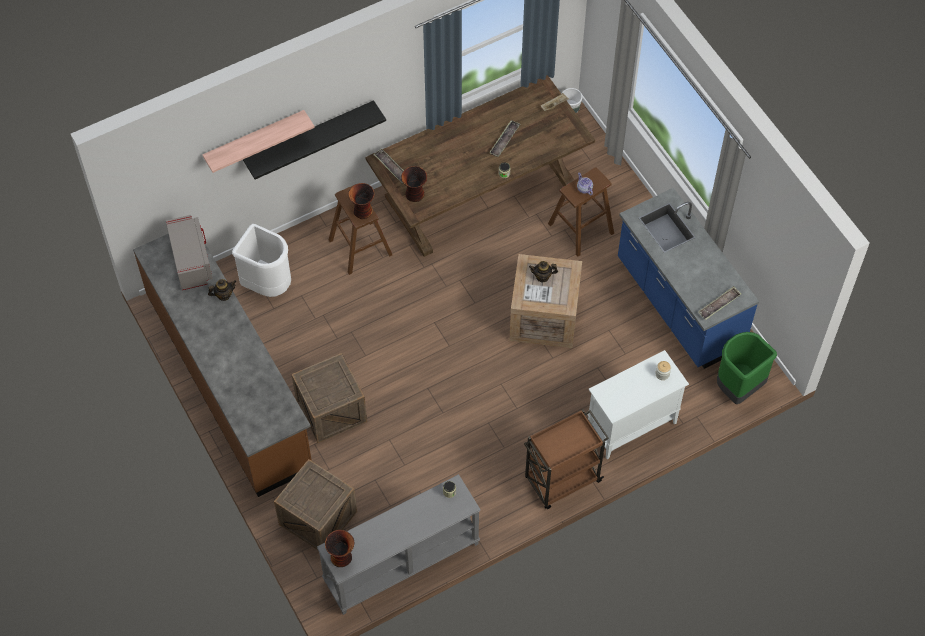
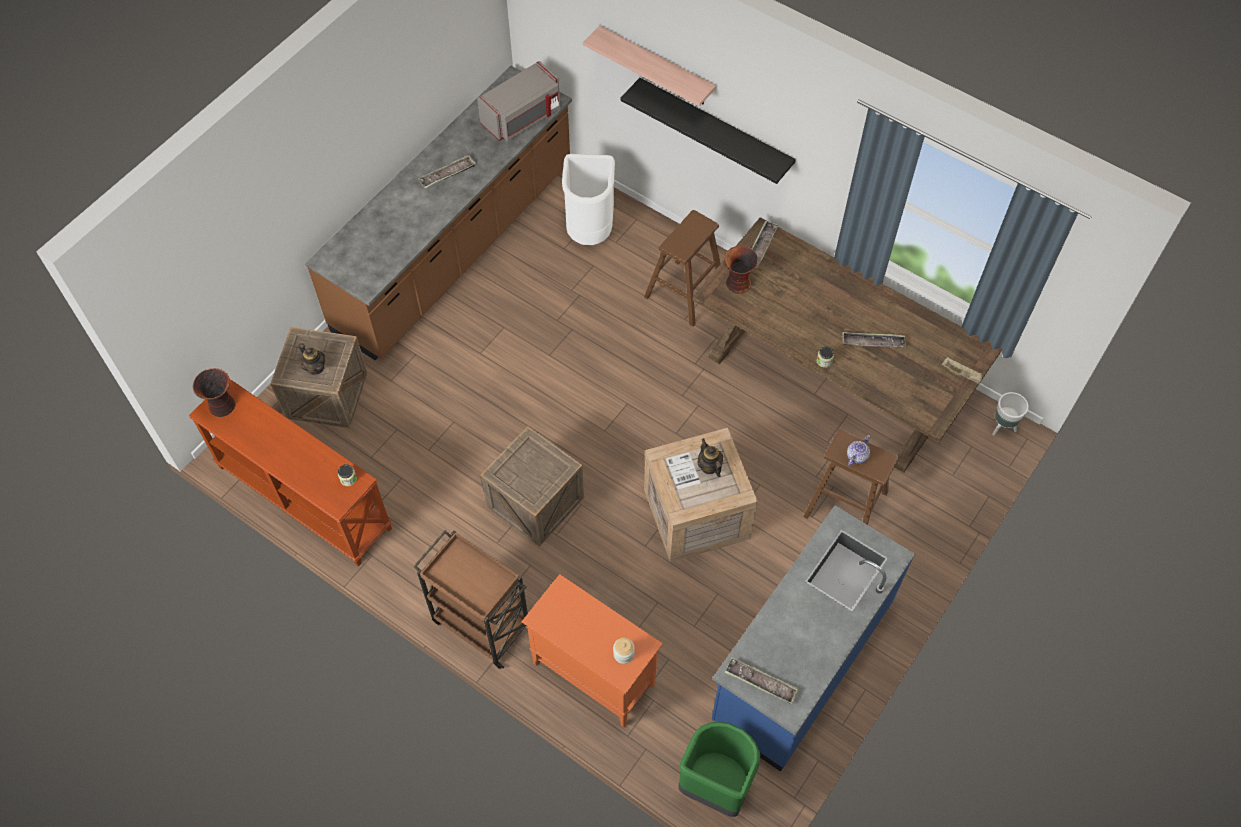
camera: 65 degrees right, 0 degrees up
(217, 330) = (447, 174): none -> tray
(223, 295) = (494, 161): teapot -> teapot (315, 367)
(331, 410) = (464, 352): crate -> crate (535, 502)
(362, 211) = (683, 244): vase -> none
(401, 563) = (303, 498): grey console table -> brown console table
(630, 426) = (592, 674): white cabinet -> orange cabinet

